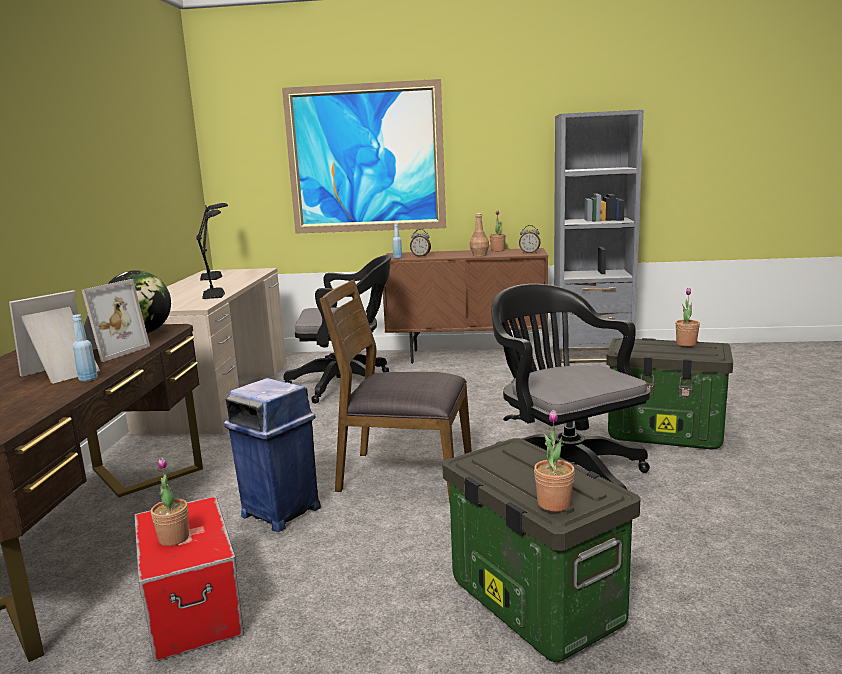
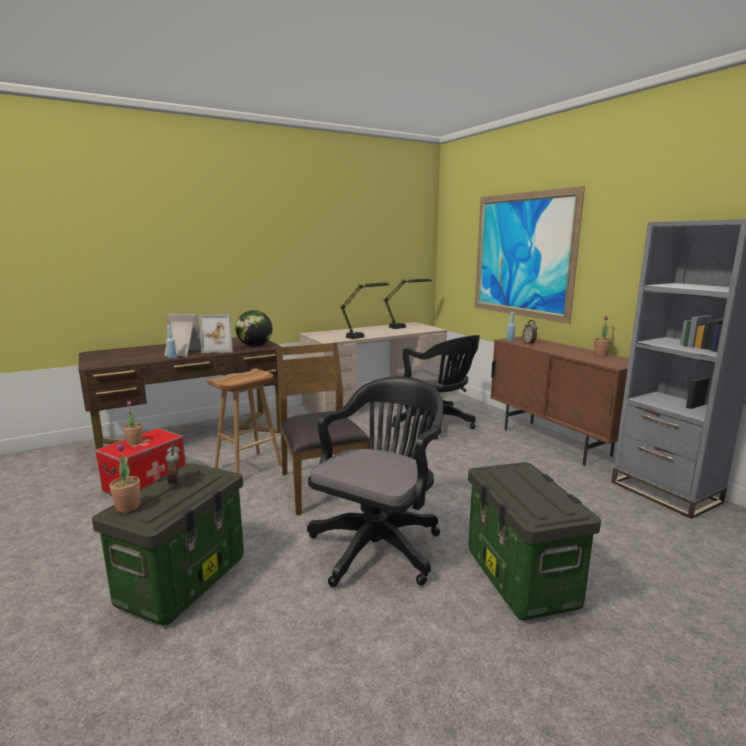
camera: 55 degrees right, 0 degrees up
(280, 511) = (248, 468): blue trash can -> brown stool
(479, 255) = (568, 354): brown bottle -> none
(529, 253) = (613, 363): alarm clock -> alarm clock (176, 482)
(686, 344) = (551, 496): potted plant -> none

